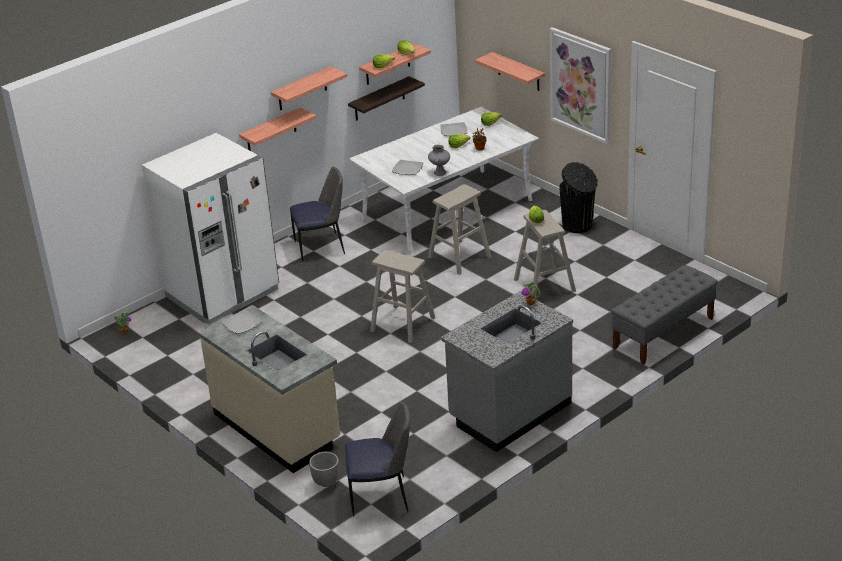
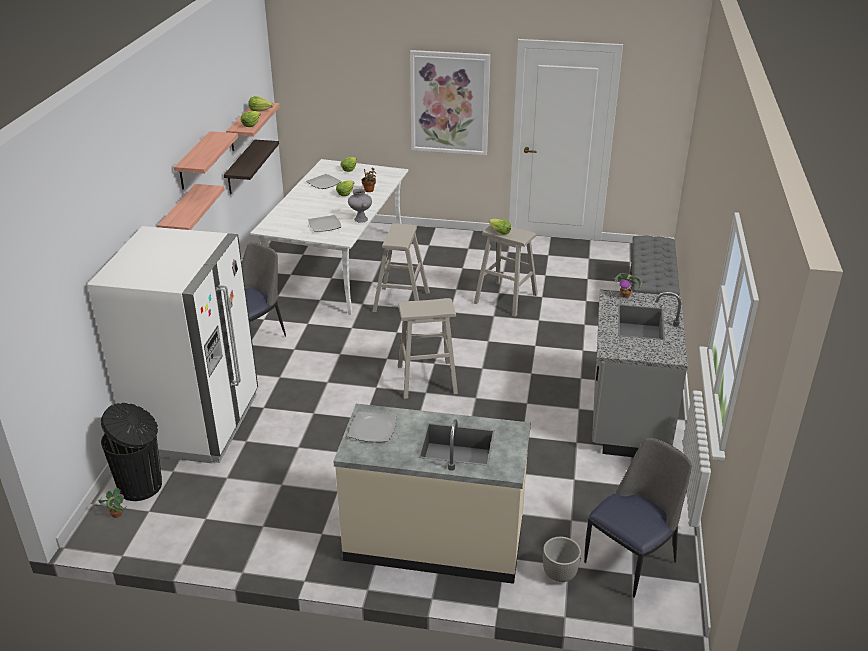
camera: 40 degrees left, 0 degrees up
(518, 72) = (364, 111): shelf -> none
(578, 225) = (467, 243): black trash can -> black trash can (142, 486)

